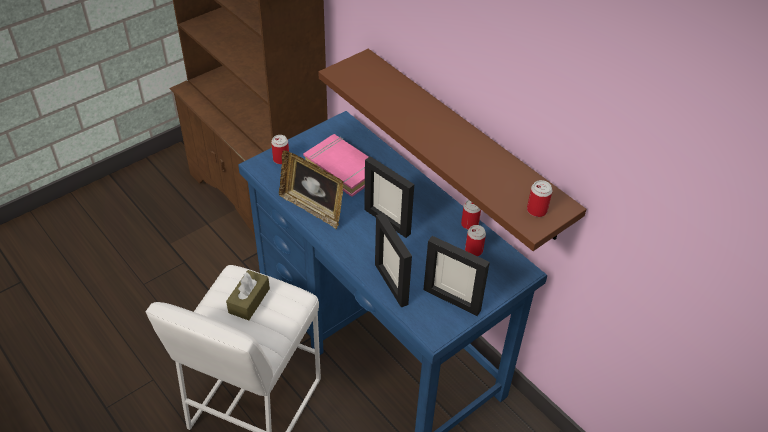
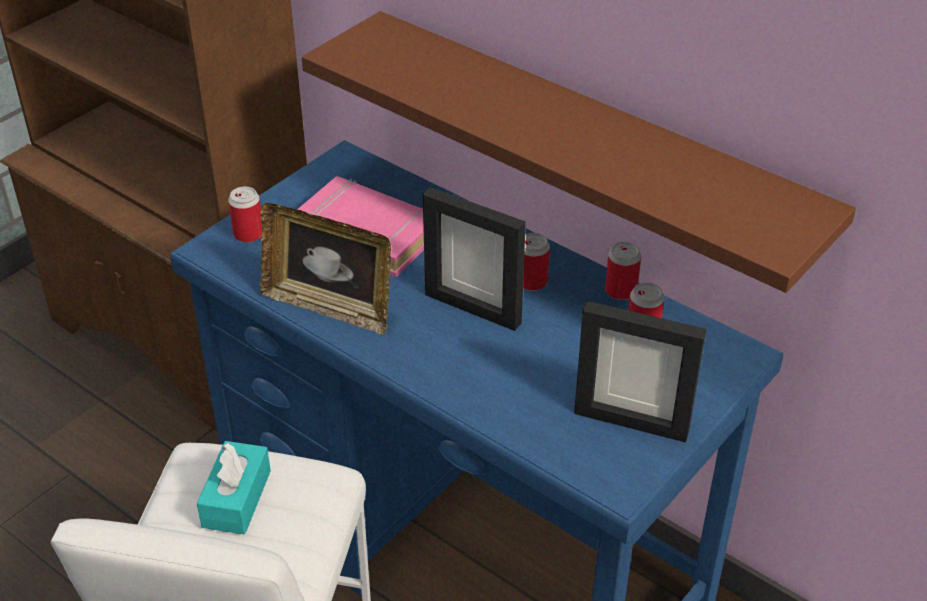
camera: 10 degrees left, 5 degrees down
(249, 300) = (236, 499): brown tissue box -> turquoise tissue box
(392, 283) = (514, 412): picture frame -> none
(536, 210) = (771, 222): can -> can (531, 281)

